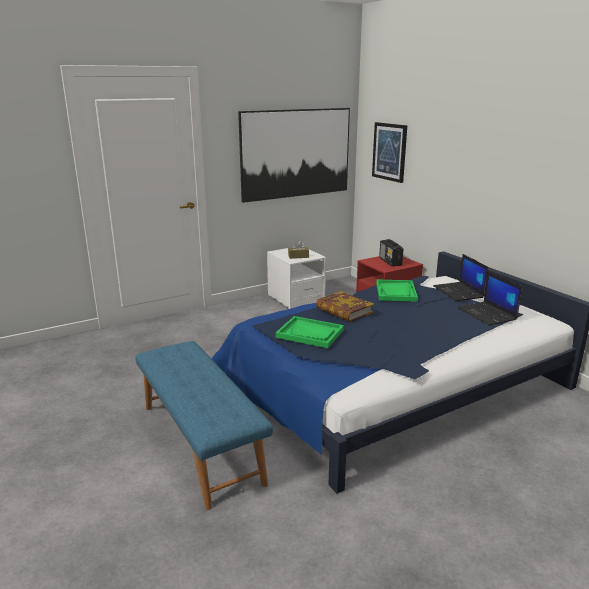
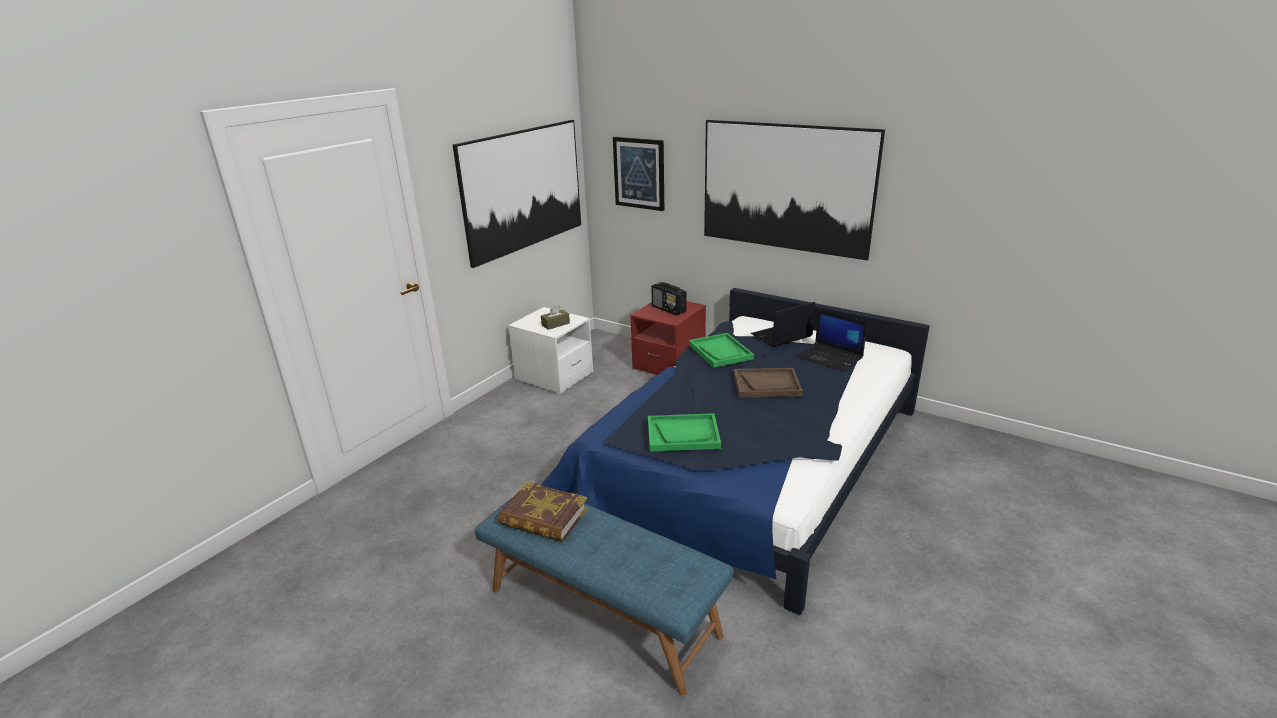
camera: 25 degrees left, 5 degrees up
(344, 310) = (690, 392): book -> book (543, 517)
(410, 319) = (767, 384): none -> brown tray
(459, 292) = (781, 336): laptop -> laptop turned 105 degrees clockwise
(488, 167) = (785, 187): none -> picture

